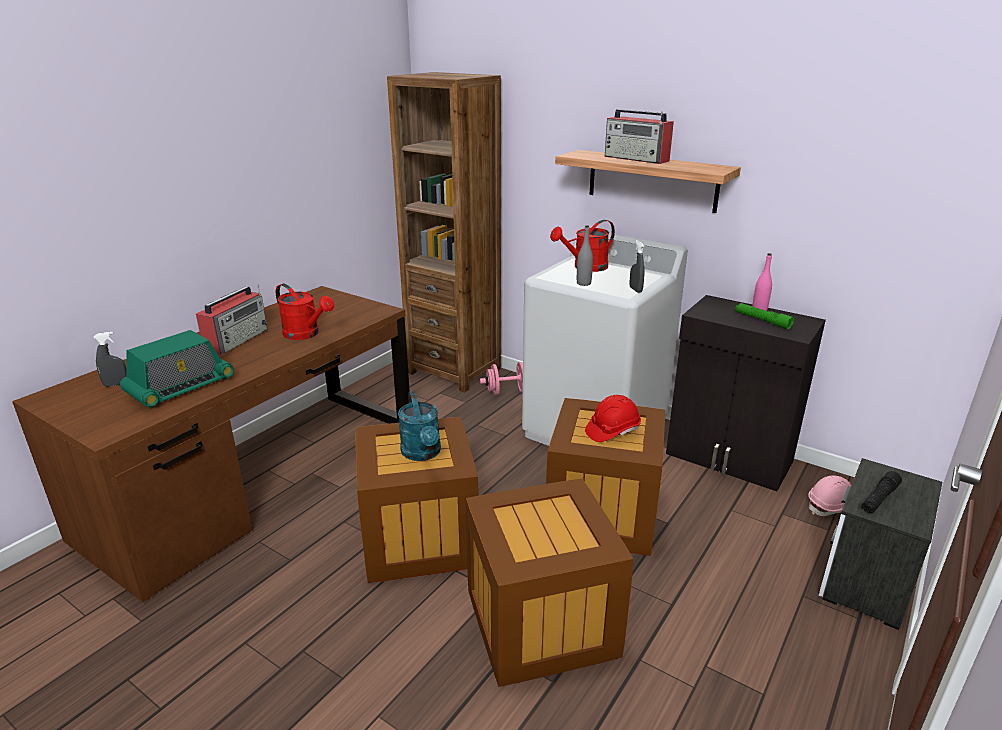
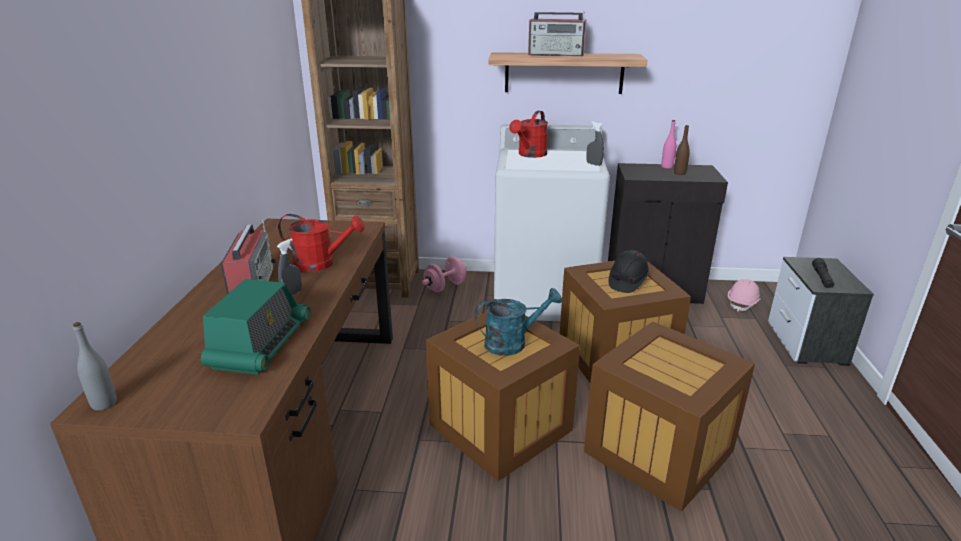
camera: 30 degrees left, 0 degrees up
(116, 384) = (173, 364): grey spray bottle -> grey spray bottle (292, 294)
(422, 454) = (512, 342): turquoise watering can -> turquoise watering can turned 60 degrees counterclockwise
(583, 283) = (549, 166): grey bottle -> grey bottle (104, 403)
(612, 431) = (627, 282): red hard hat -> black hard hat
(762, 321) = (679, 173): green flashlight -> brown bottle

